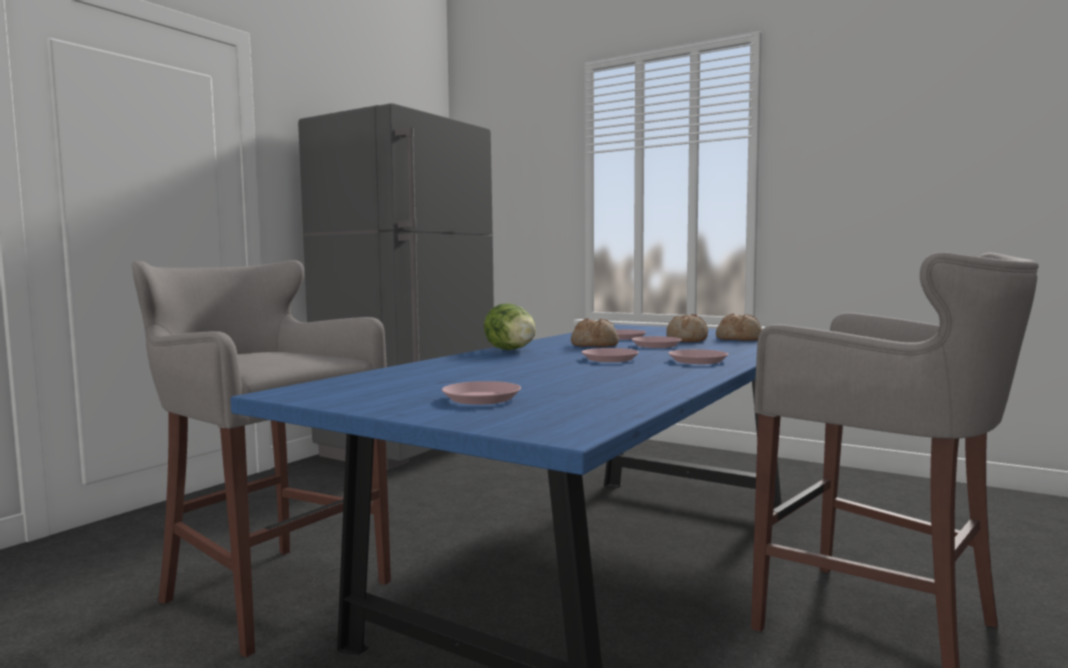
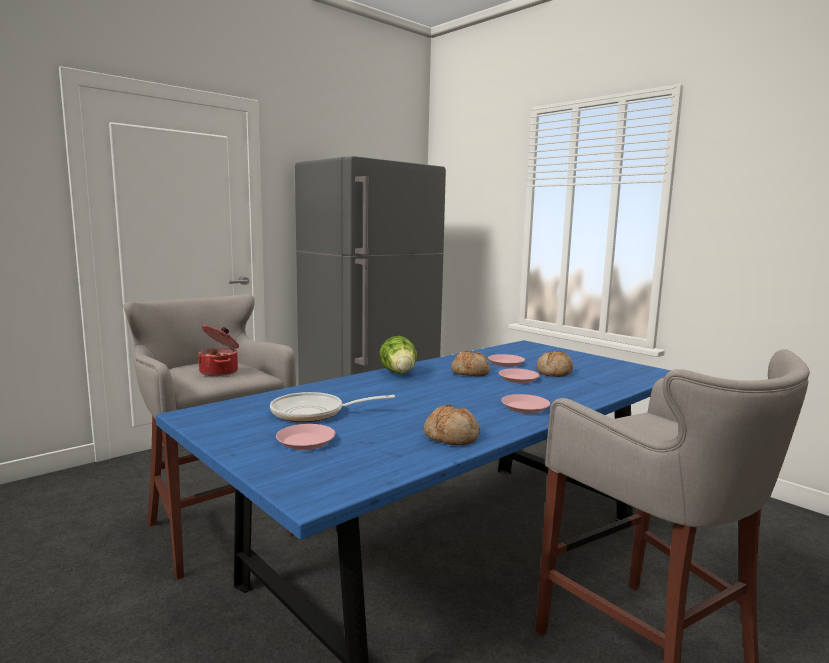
camera: 15 degrees right, 5 degrees up
(280, 356) = (220, 372): none -> cooking pot
(455, 380) = (314, 413): none -> frying pan
(610, 359) = (458, 396): pink plate -> none
(739, 339) = (601, 376): bread -> bread (452, 437)

